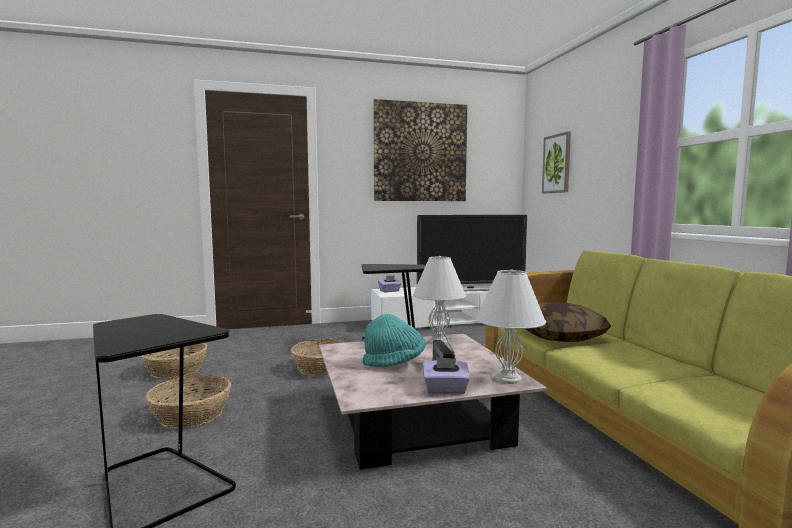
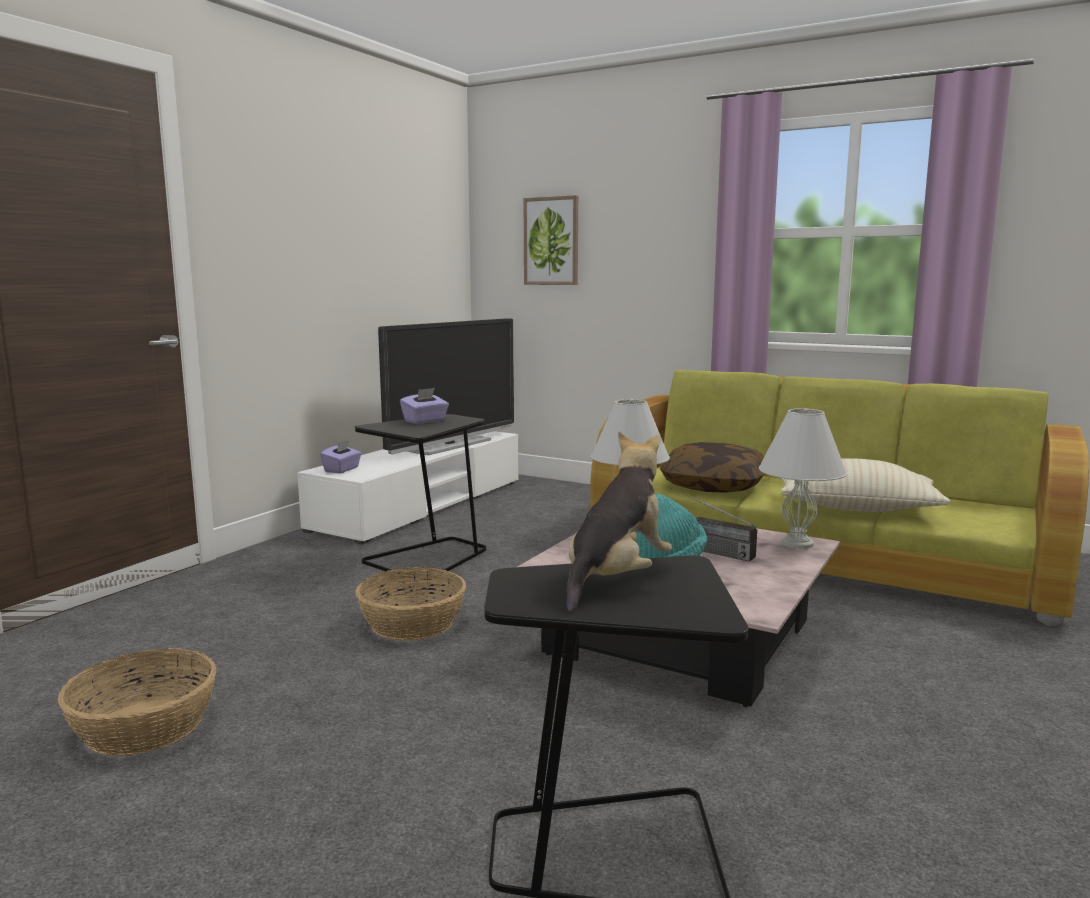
camera: 45 degrees left, 5 degrees up
(165, 327) = (616, 579): none -> plush toy
(191, 415) = (393, 765): basket -> none
(420, 152) = (348, 209): picture -> none
(445, 390) = (788, 573): purple tissue box -> purple tissue box (425, 421)
(628, 374) = (856, 509): none -> beige pillow

